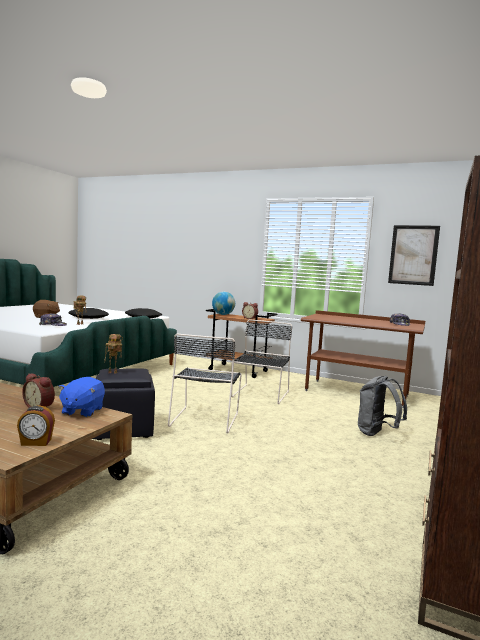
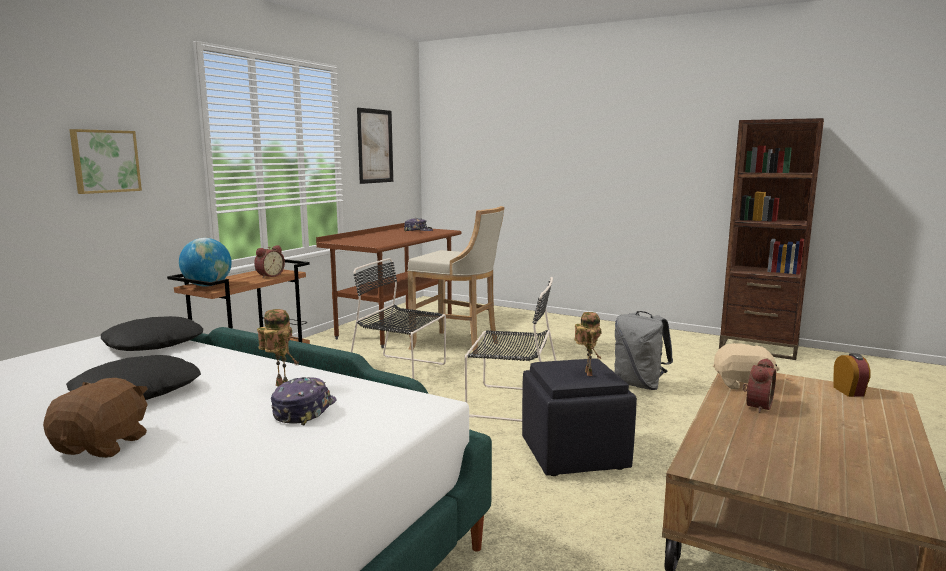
camera: 85 degrees left, 5 degrees up
(82, 411) = (742, 384): blue plush toy -> beige plush toy
(217, 255) = (105, 161): none -> picture
(325, 409) = (458, 346): none -> beige stool
(377, 433) = (531, 336): grey backpack -> grey backpack (639, 385)

